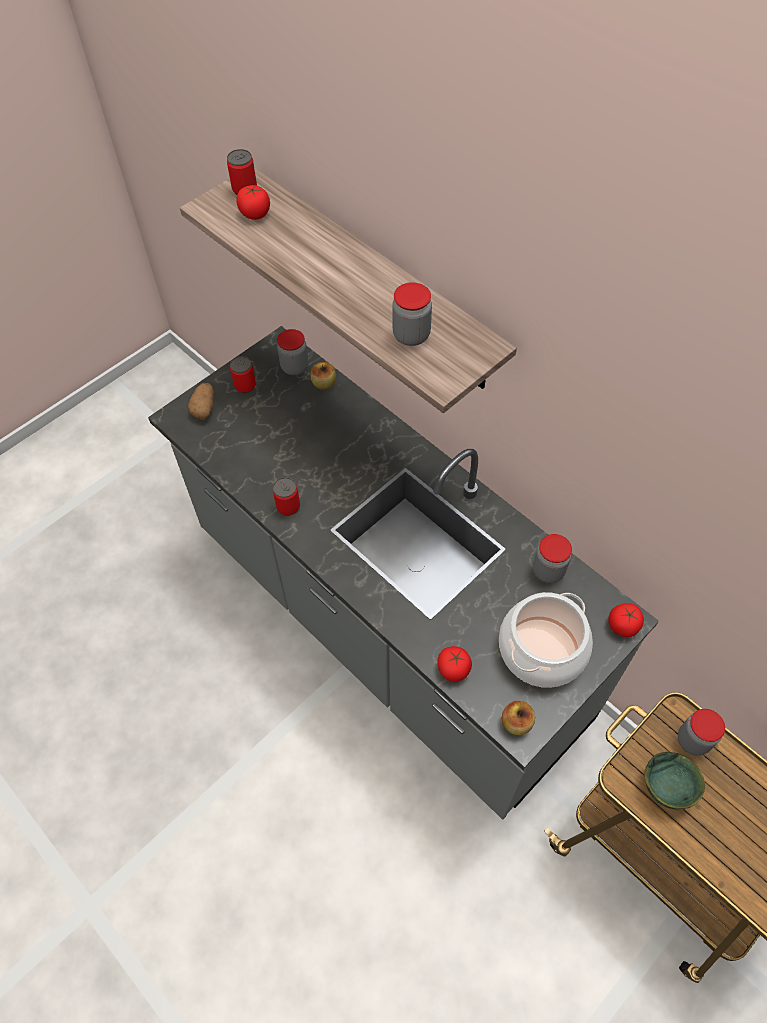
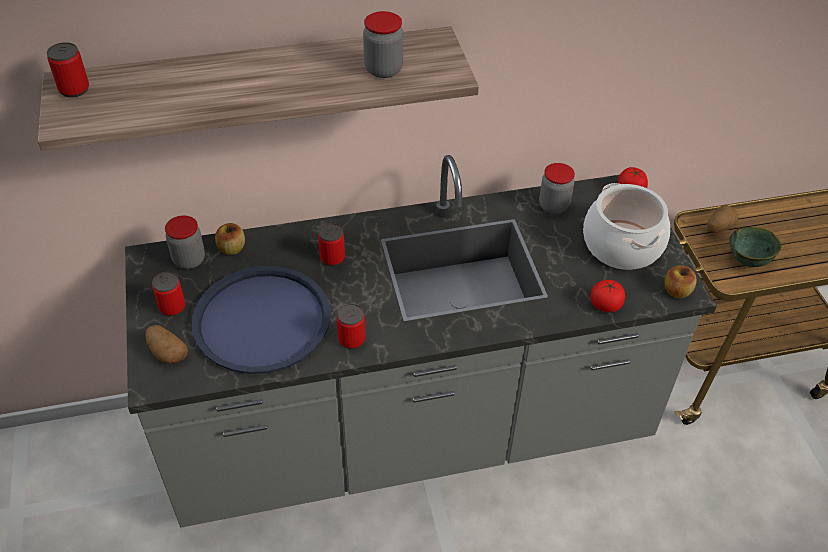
camera: 60 degrees left, 10 degrees down
(255, 214) = (118, 96): tomato -> none
(269, 442) = (262, 320): none -> blue tray
(361, 448) = (332, 258): none -> can
(693, 740) = (718, 227): jar -> potato

